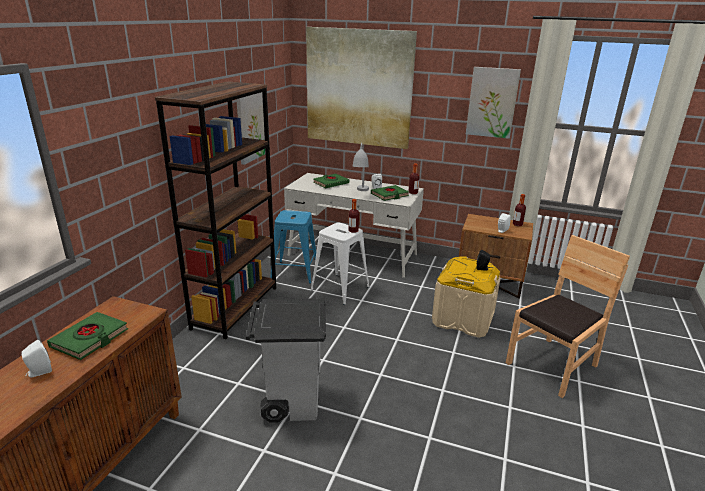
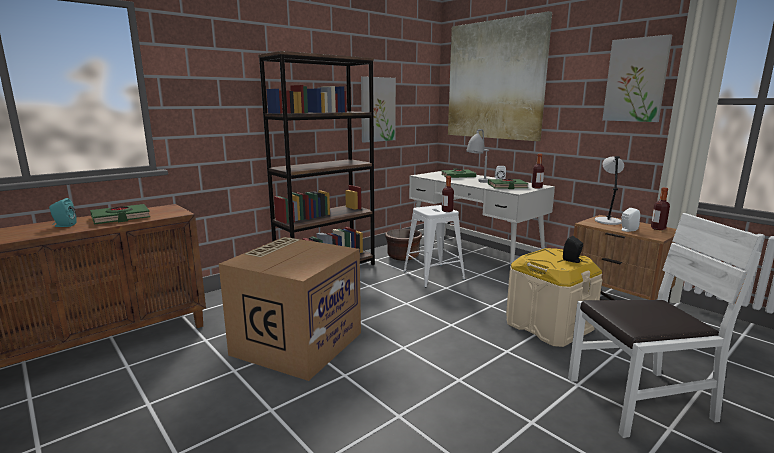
camera: 30 degrees right, 10 degrees down
(39, 372) = (64, 225): white speaker -> turquoise speaker
(290, 400) = (297, 342): grey trash can -> cardboard box
(294, 272) = (403, 257): blue stool -> brown planter
(480, 221) = (607, 221): none -> grey table lamp
(552, 365) = (639, 400): brown chair -> white chair

